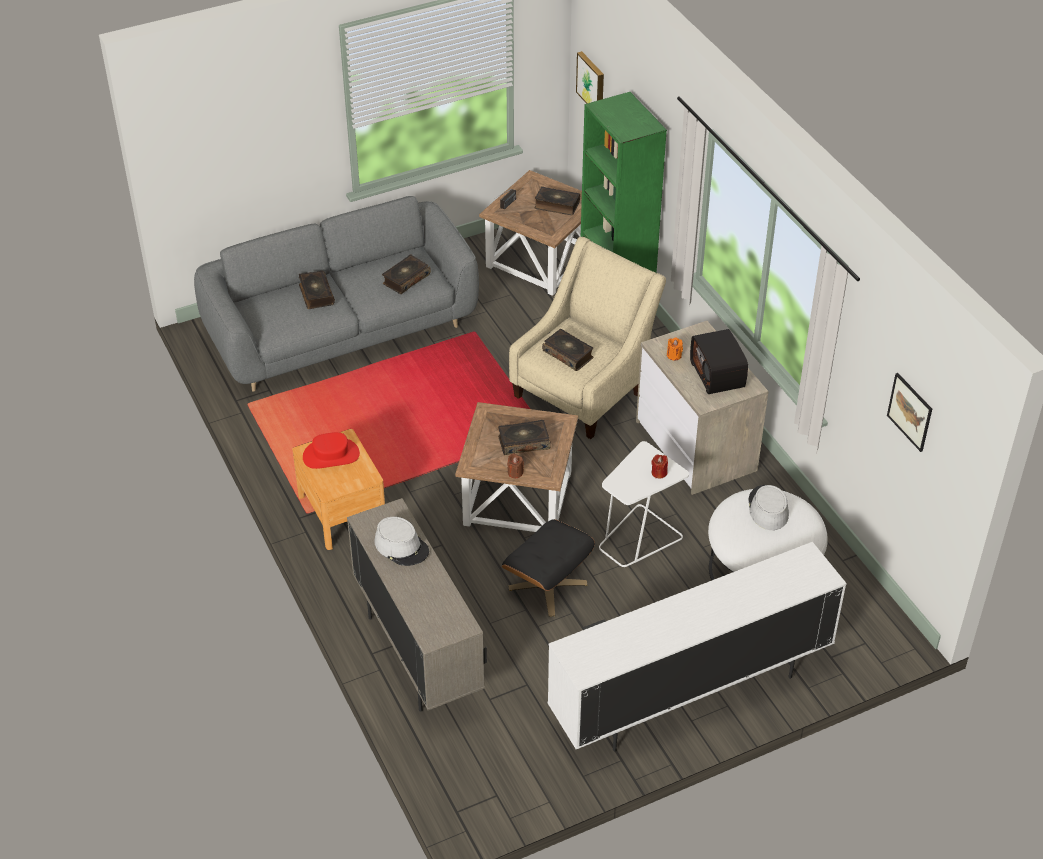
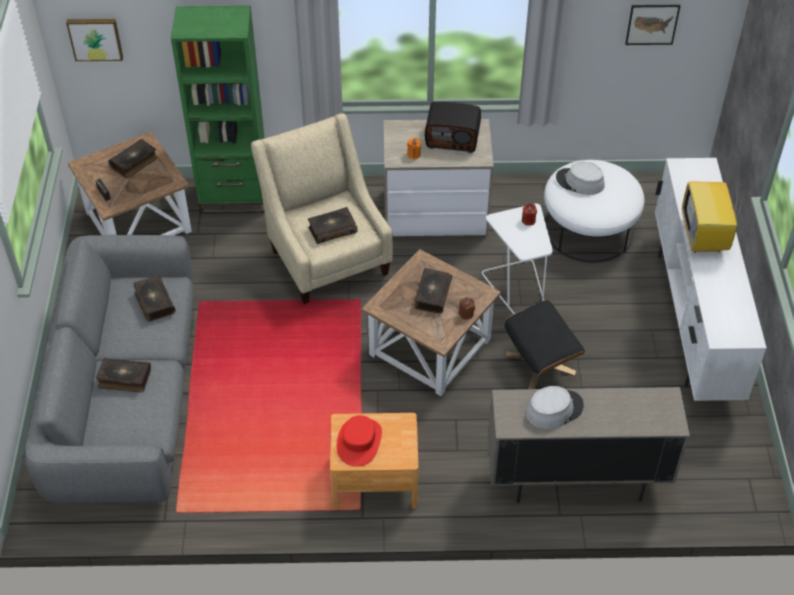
camera: 65 degrees left, 5 degrees up
(708, 602) = (704, 237): none -> television

